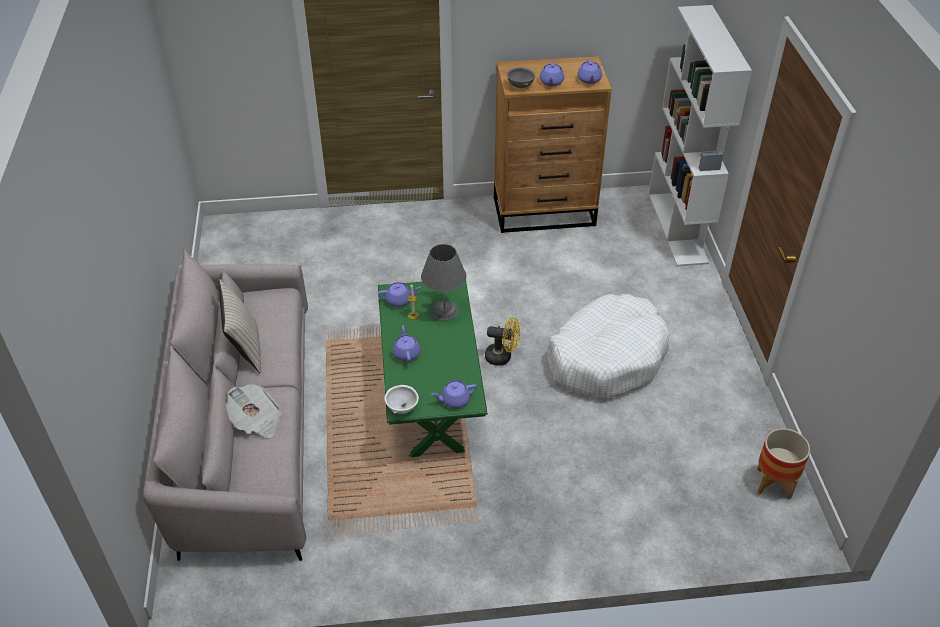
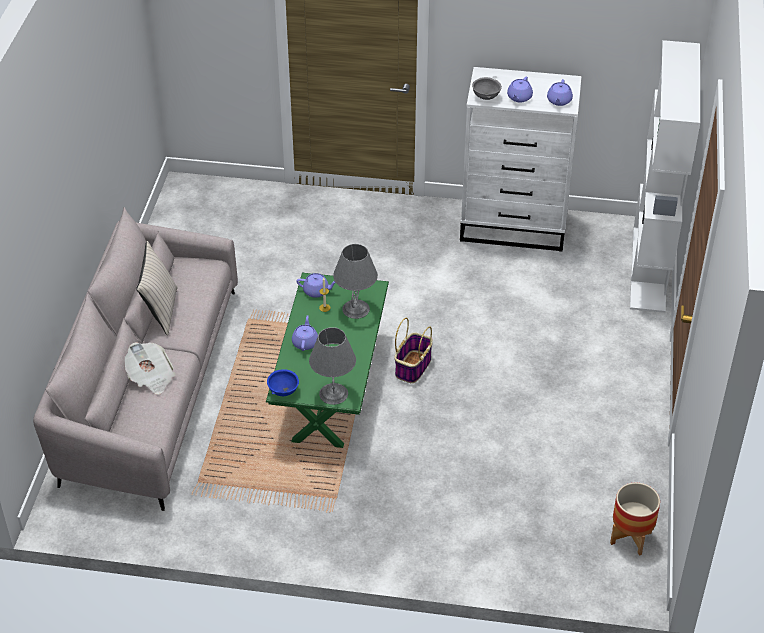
camera: 15 degrees right, 0 degrees up
(402, 408) = (284, 391): white bowl -> blue bowl
(454, 400) = (334, 394): purple teapot -> grey table lamp
(502, 357) = (413, 366): yellow fan -> basket
(545, 212) = (514, 227): brown dresser -> white dresser
(606, 357) = (517, 387): white dog bed -> none

